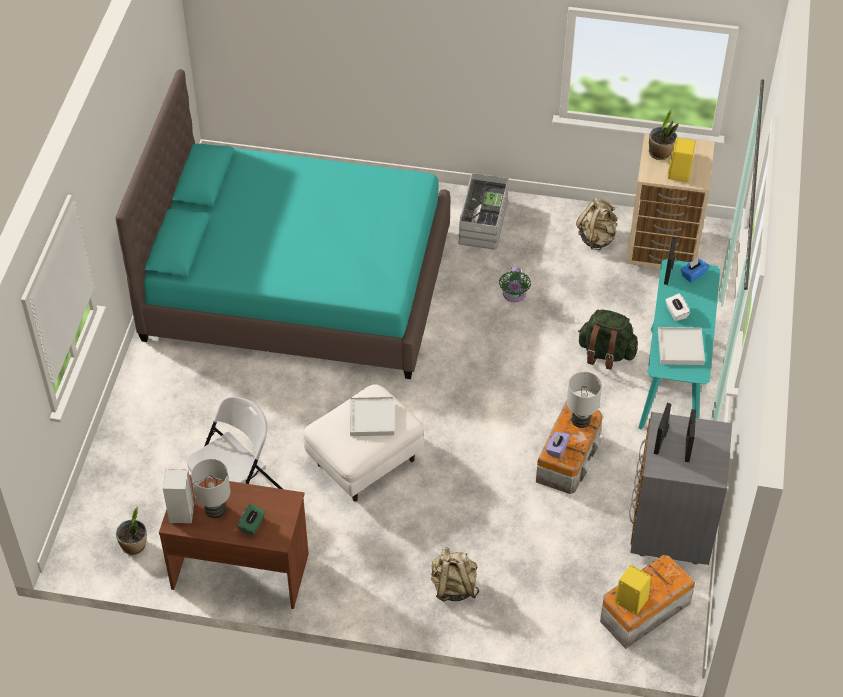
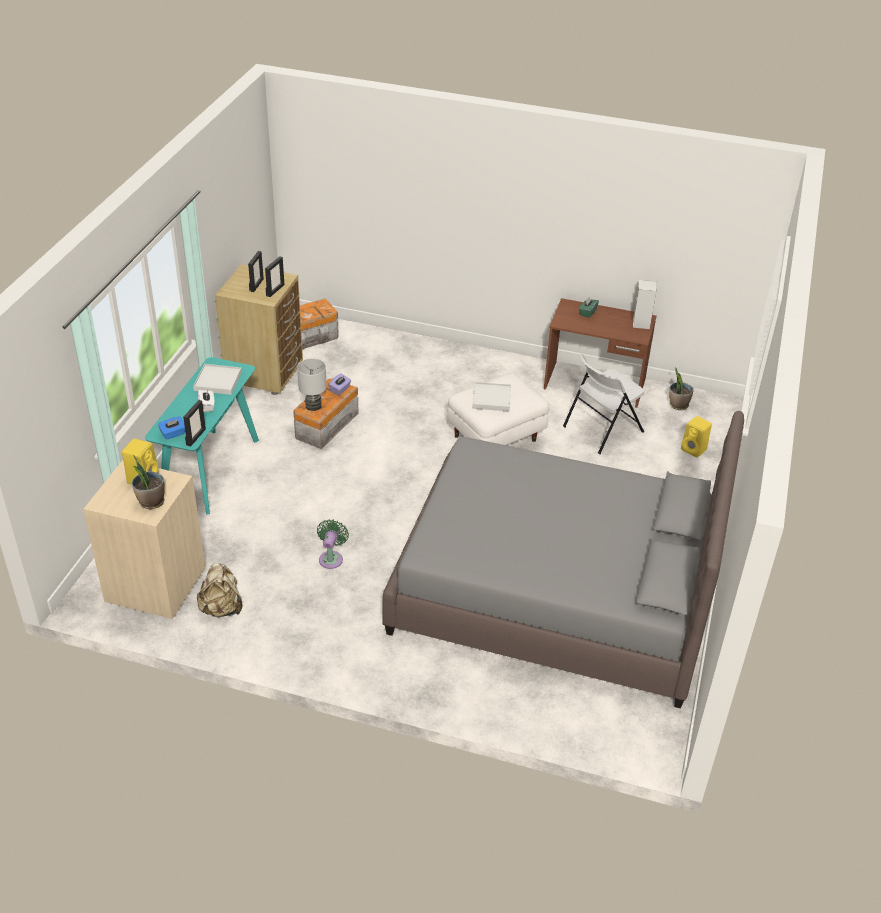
camera: 175 degrees left, 10 degrees down
(215, 509) = (616, 323): grey table lamp -> none
(297, 284) = (554, 592): turquoise bed -> grey bed
(453, 586) = (437, 362): beige backpack -> none
(483, 222) = (341, 640): grey storage box -> none
(605, 353) = (261, 497): green backpack -> none
(630, 600) = (319, 307): yellow speaker -> yellow speaker (694, 450)
(670, 531) = (265, 376): grey dresser -> brown dresser

